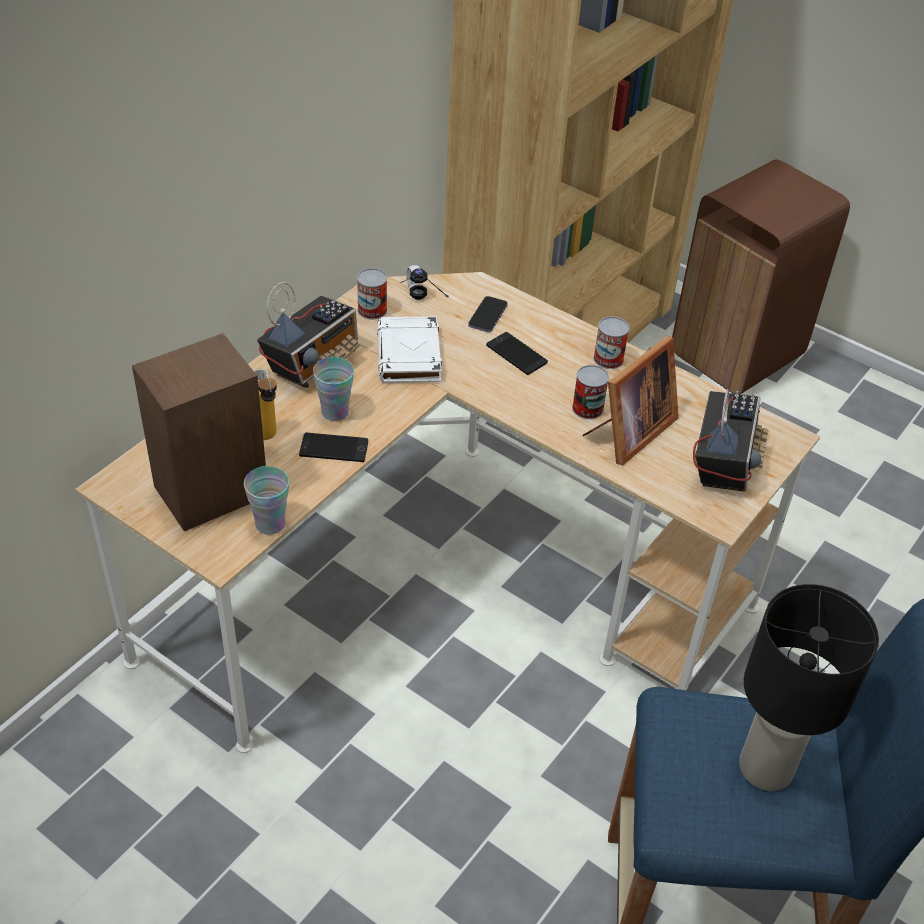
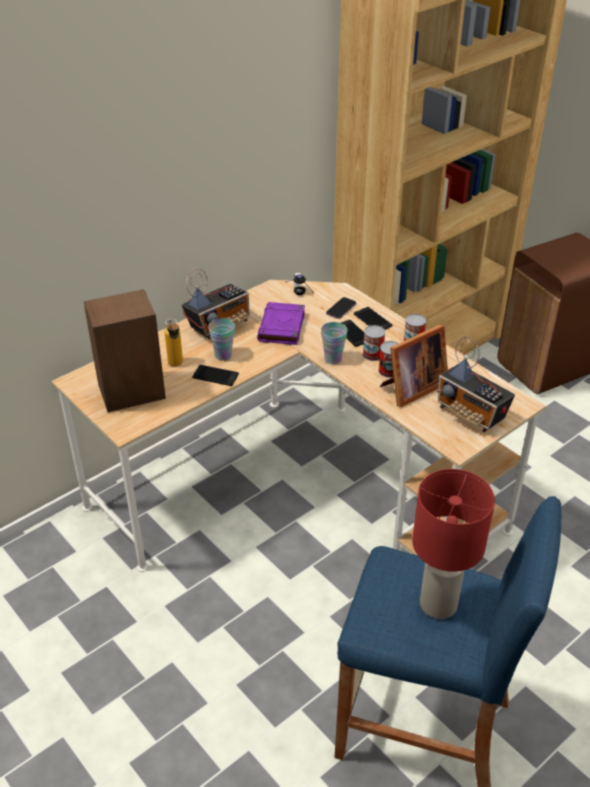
camera: 15 degrees right, 5 degrees down
(270, 524) = (161, 414): cup -> cup (333, 359)
(372, 310) = (267, 298): can -> can (373, 354)
(409, 356) = (282, 327): white book -> purple book
(539, 329) = (372, 320): none -> phone
(723, 462) = (471, 414): radio -> radio turned 105 degrees clockwise
(764, 769) = (437, 605): black table lamp -> red table lamp

